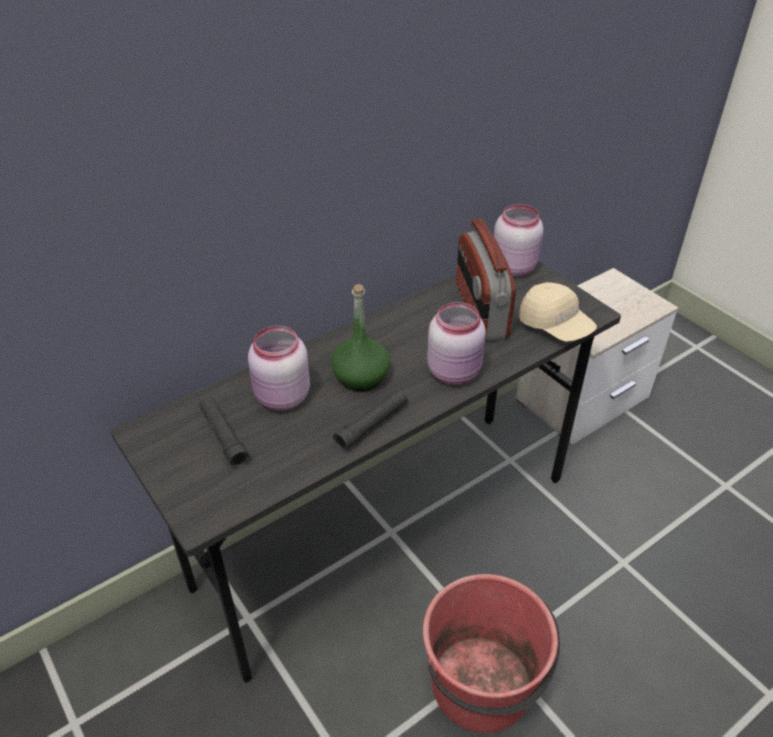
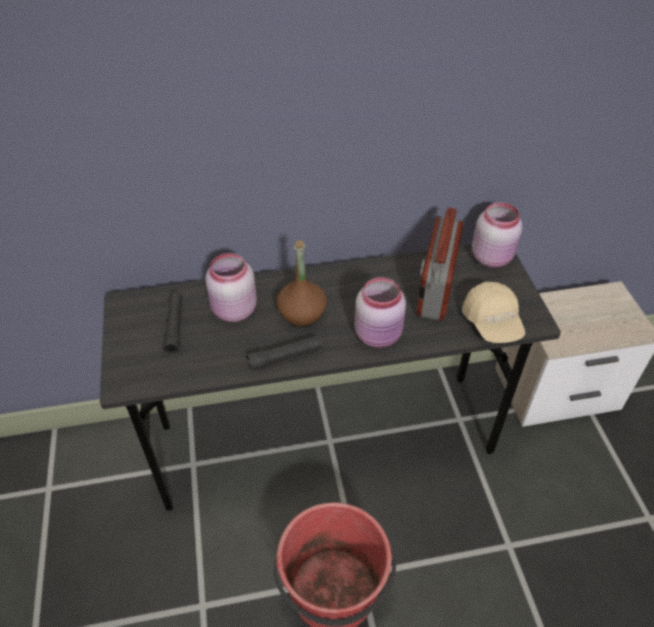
camera: 25 degrees right, 5 degrees up
(361, 377) = (302, 314): green bottle -> brown bottle

